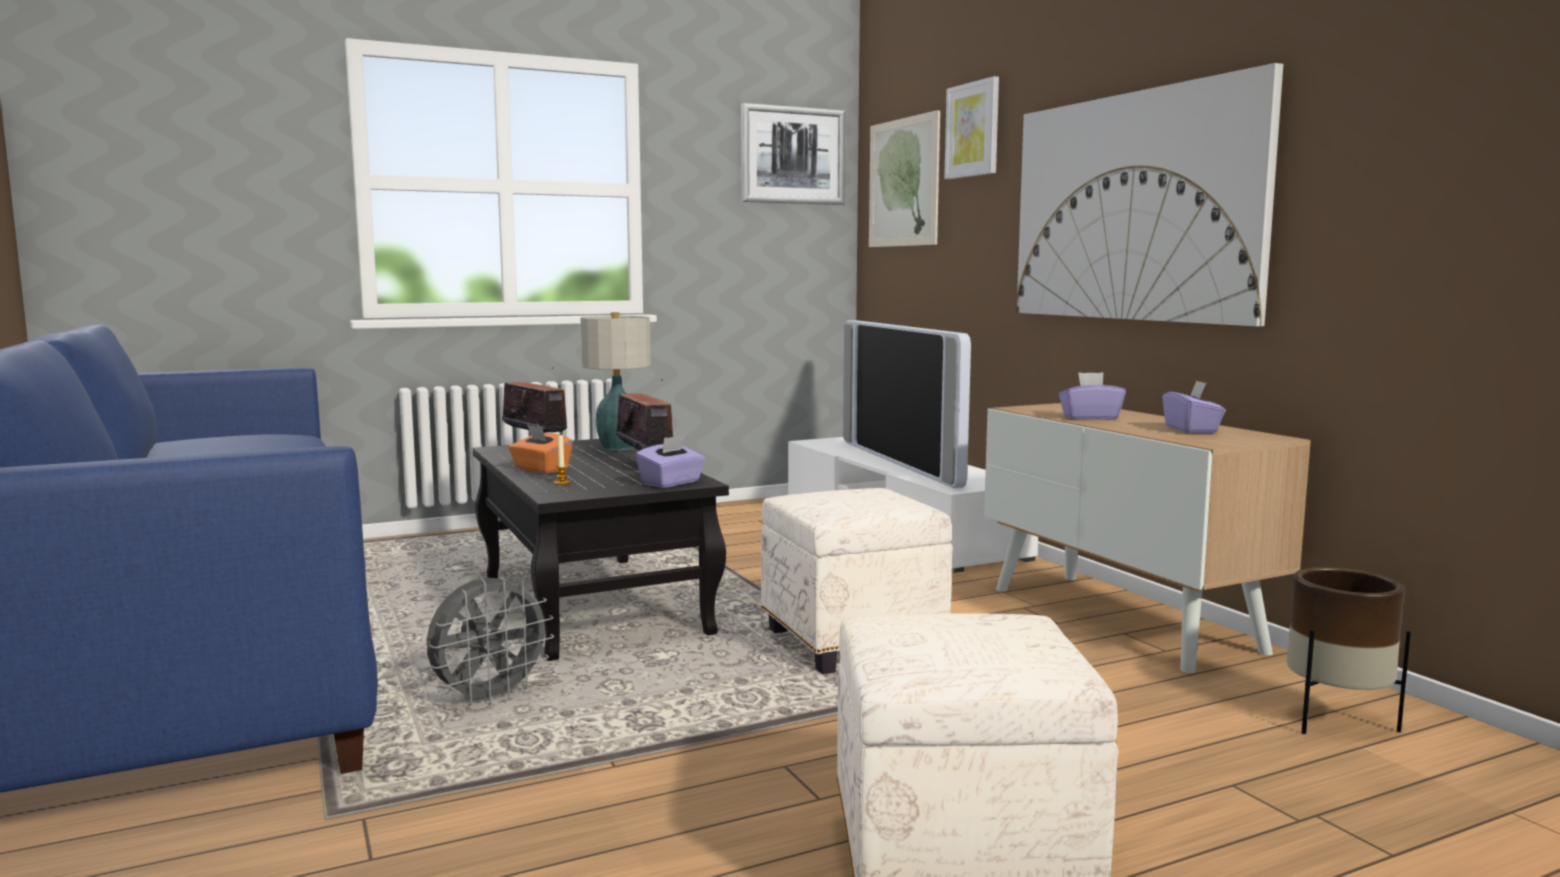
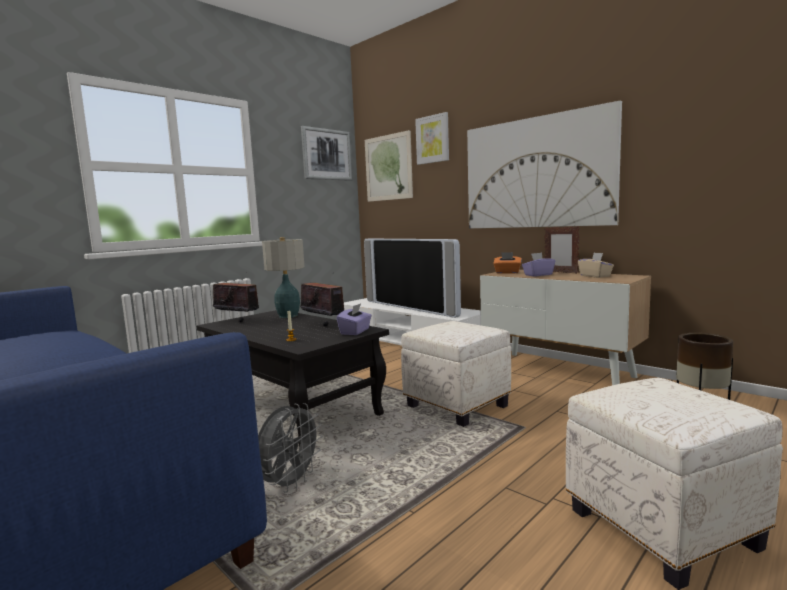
camera: 20 degrees left, 0 degrees up
(541, 469) = (263, 333): orange tissue box -> orange tissue box (507, 272)
(1148, 417) = (561, 272): none -> picture frame
(1191, 430) = (595, 276): purple tissue box -> beige tissue box

